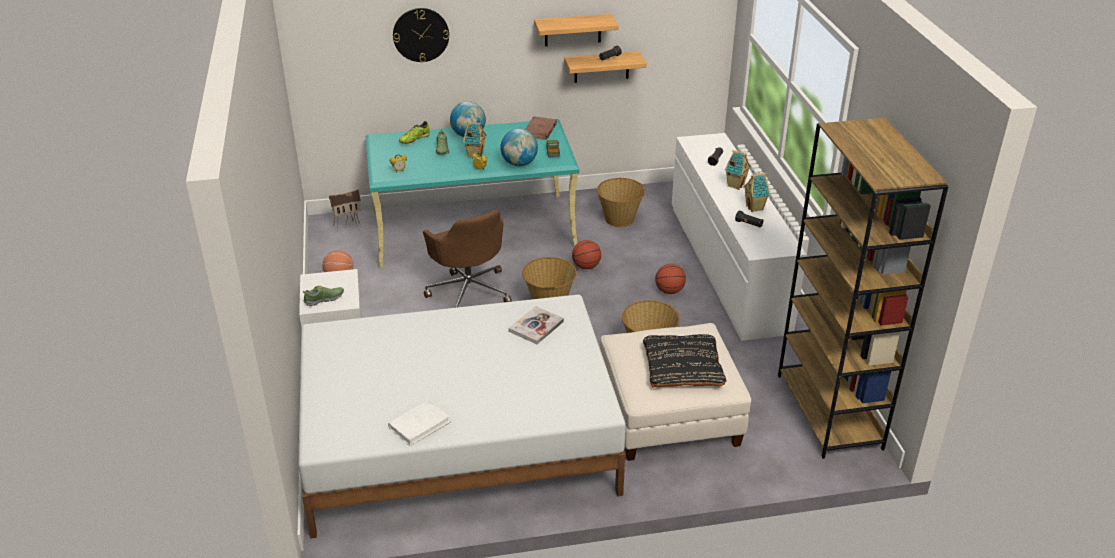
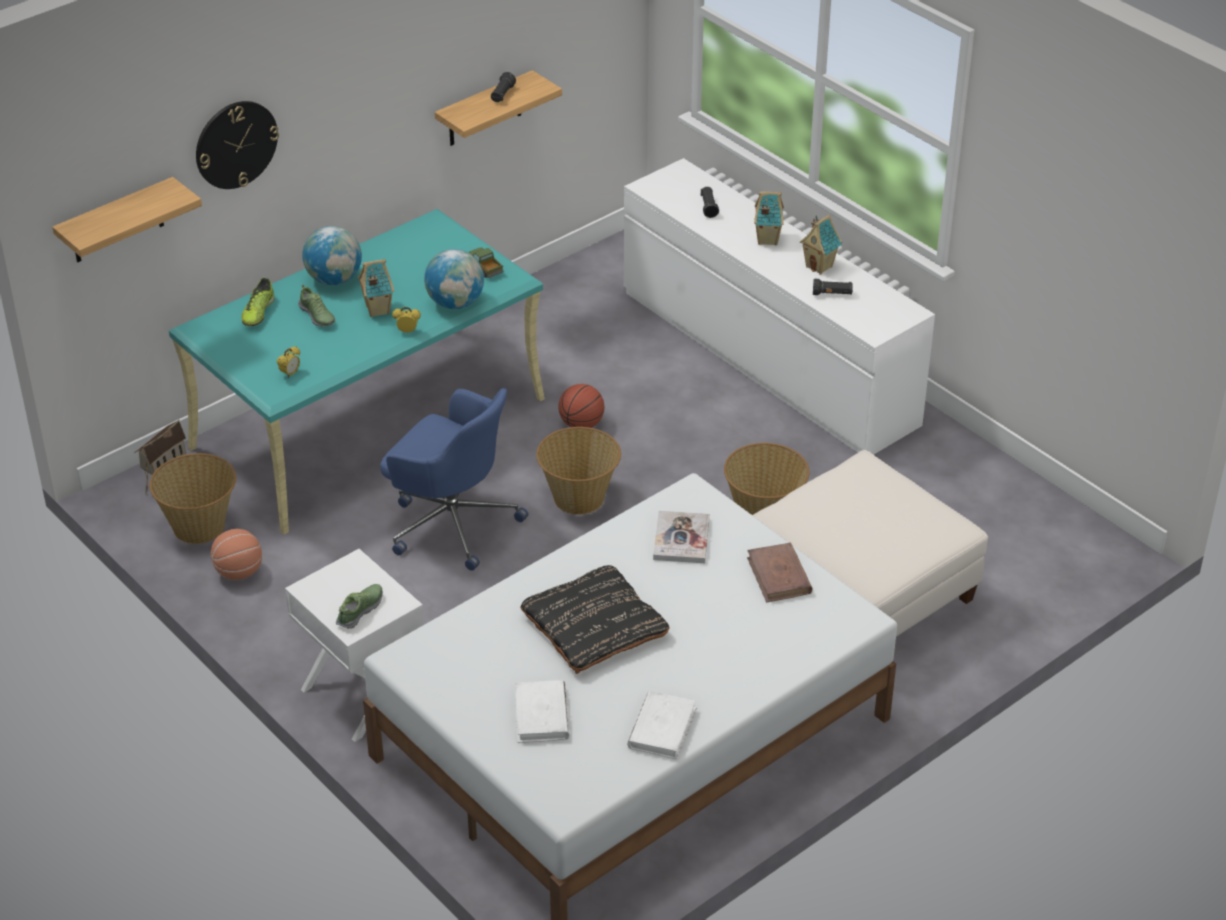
camera: 30 degrees left, 5 degrees up
(360, 390) = (541, 715): none -> white book
(469, 291) = (451, 522): brown office chair -> blue office chair
(540, 130) = (432, 237): brown book -> brown book (779, 576)
(572, 30) = (443, 68): shelf -> shelf (116, 222)
(620, 219) = (565, 333): basket -> basket (200, 526)
(669, 291) = (722, 421): basketball -> none
(683, 366) = (884, 523): black pillow -> black pillow (594, 626)
(829, 412) = (1038, 514): brown bookcase -> none

